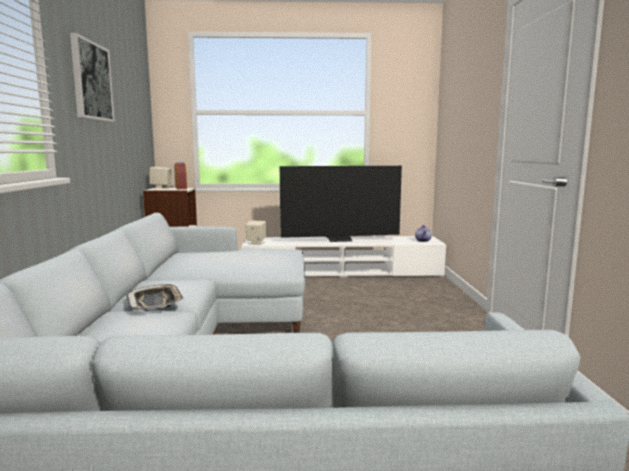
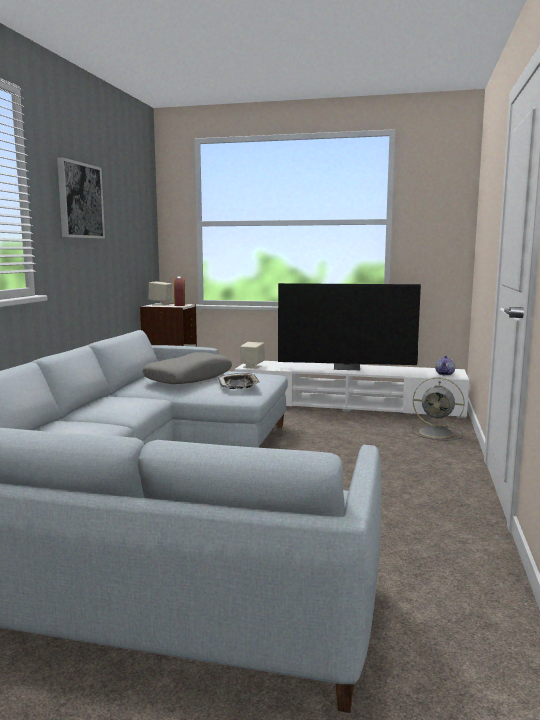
camera: 15 degrees right, 0 degrees up
(155, 302) = (98, 416): tray -> tray (239, 385)
(217, 257) = (189, 378): none -> grey pillow
(432, 291) = (438, 433): none -> grey fan

